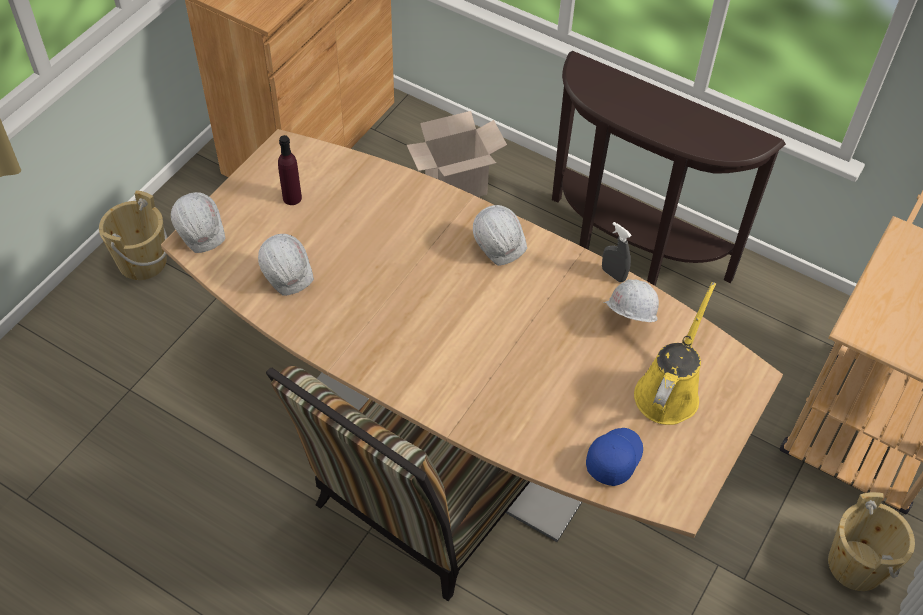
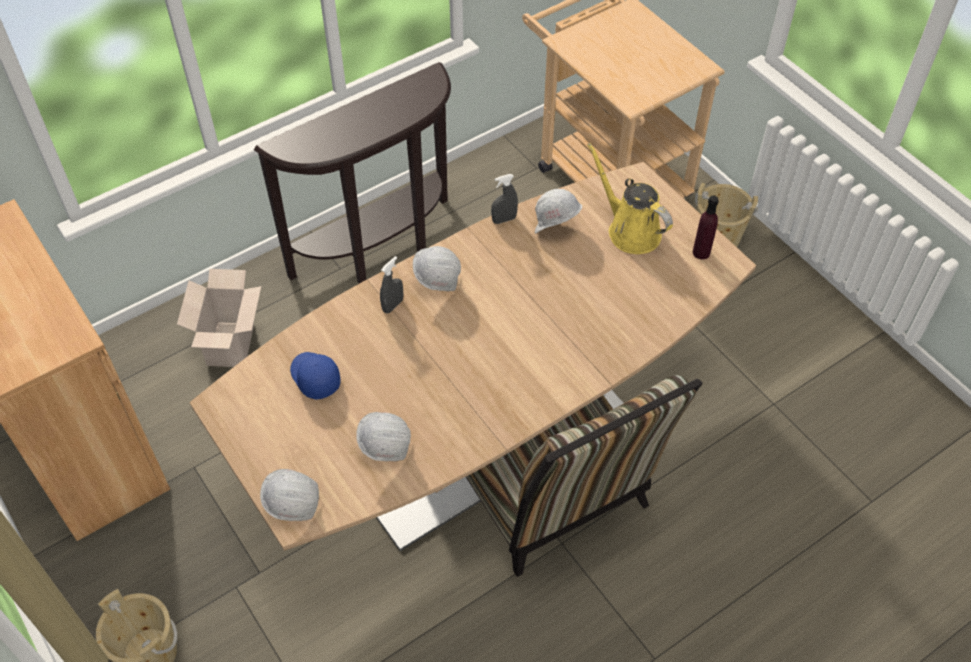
camera: 65 degrees left, 0 degrees up
(292, 198) = (289, 416): purple bottle -> purple bottle (701, 252)
(452, 225) = (393, 305): none -> grey spray bottle
(613, 458) = (675, 286): blue cap -> blue cap (314, 378)

